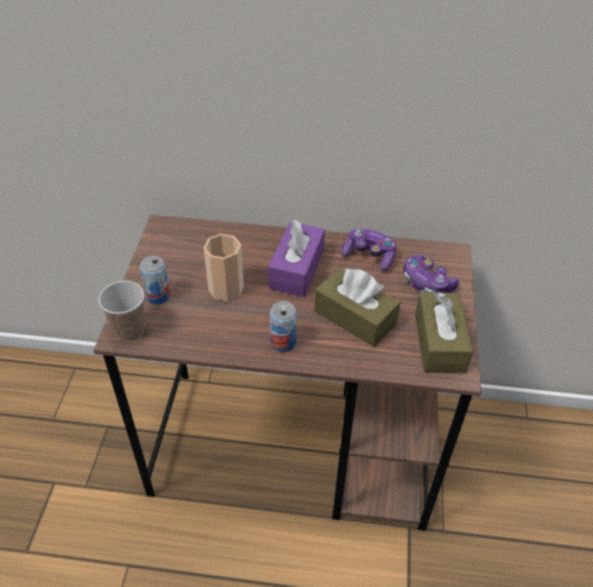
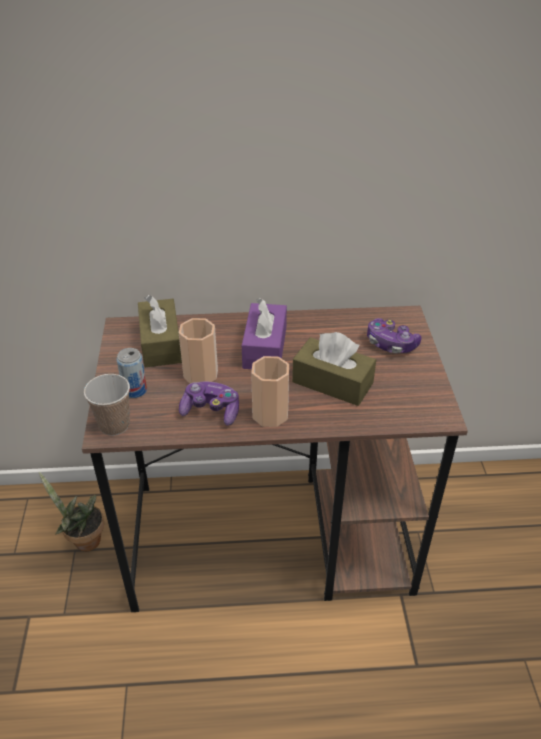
camera: 10 degrees left, 5 degrees down
(117, 418) = (83, 540): none -> potted plant
(283, 342) = (270, 414): can -> cup
(369, 256) = (330, 327): game controller -> game controller (211, 411)
(439, 342) = (417, 393): brown tissue box -> brown tissue box (161, 343)

